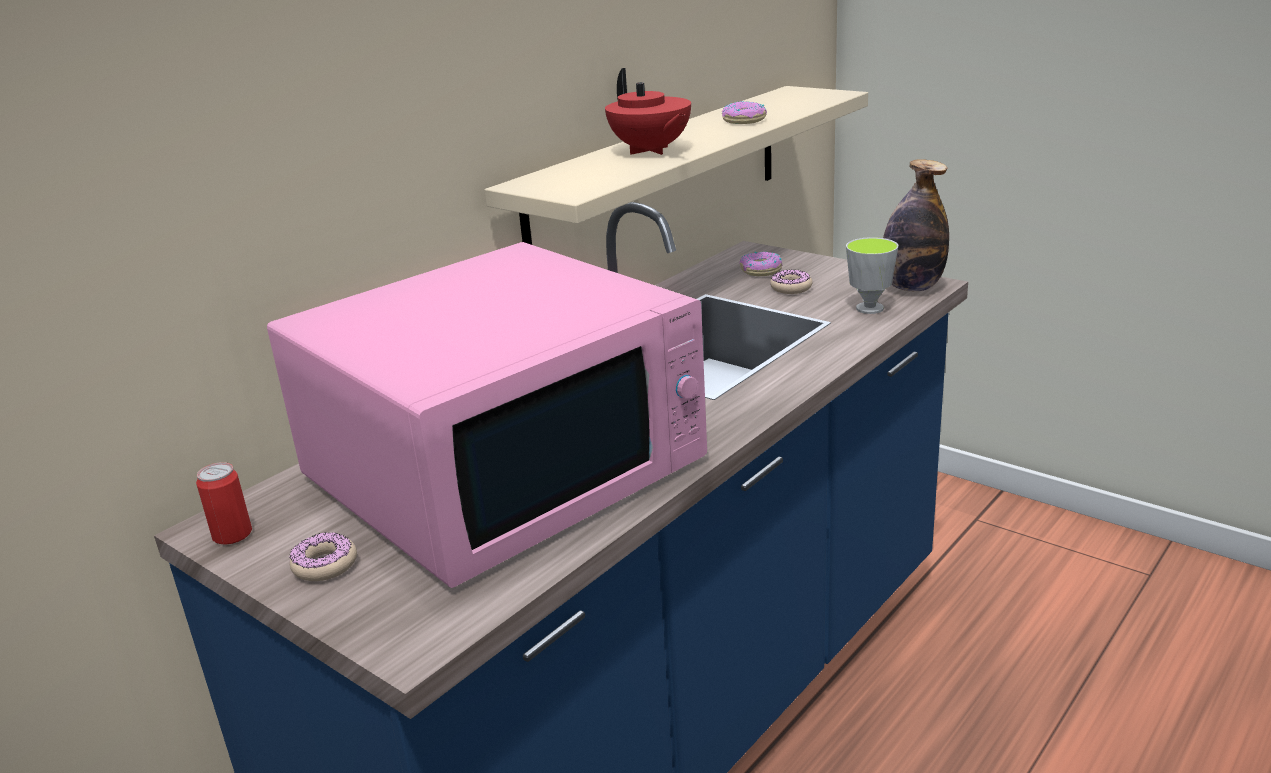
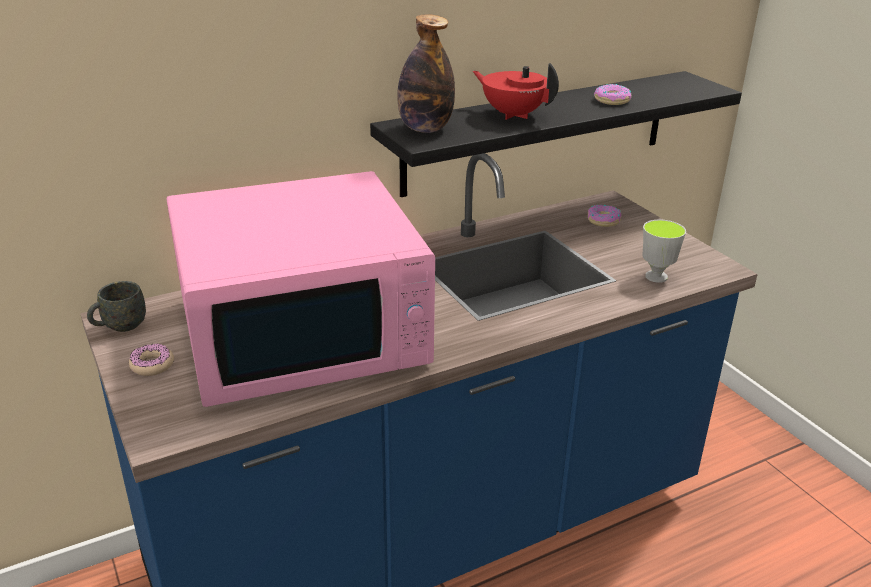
camera: 20 degrees right, 5 degrees up
(232, 534) = (119, 327): can -> grey mug
(650, 150) = (513, 115): red teapot -> red teapot turned 135 degrees clockwise
(660, 178) = (538, 132): beige shelf -> black shelf
(791, 288) = (612, 242): donut -> none
(911, 287) = (706, 267): bottle -> bottle (425, 129)

